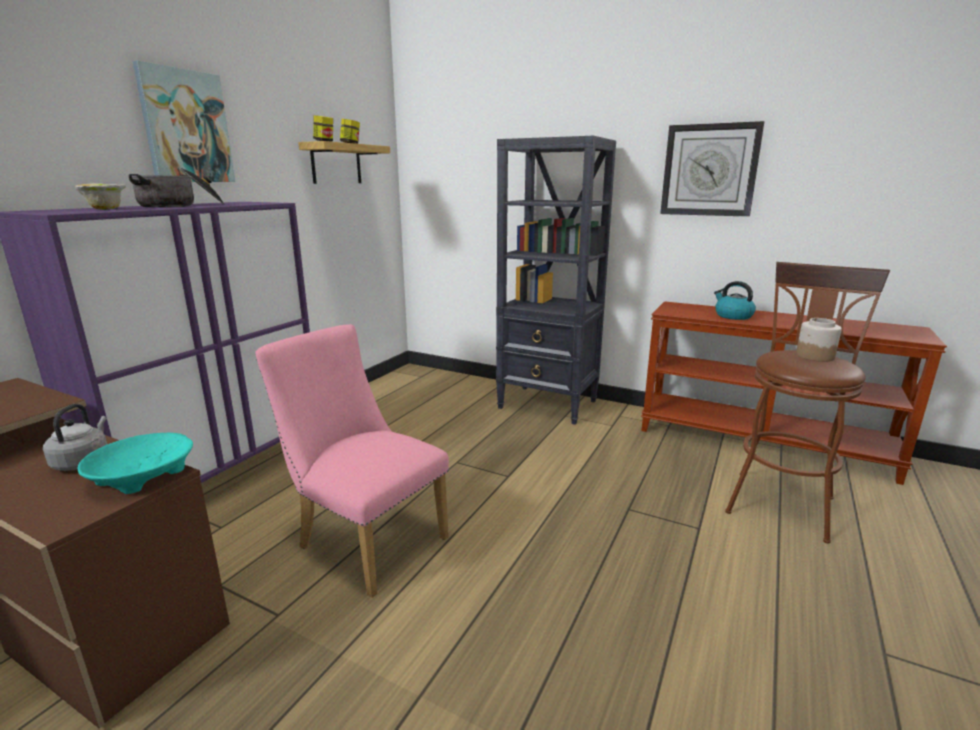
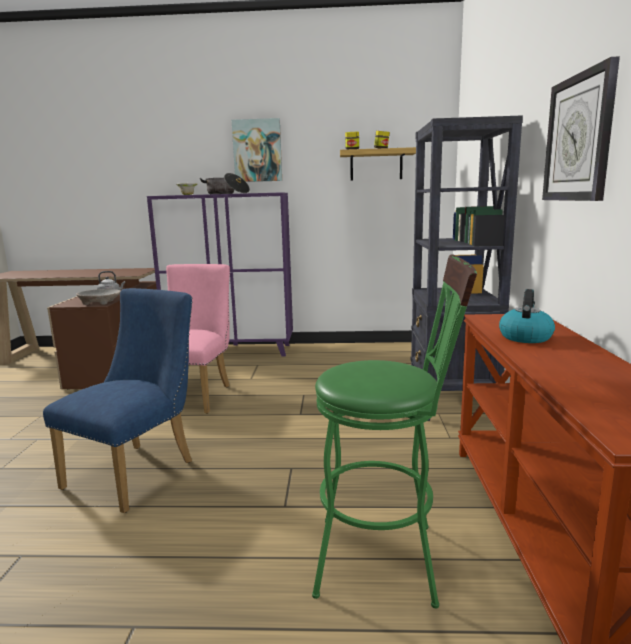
camera: 65 degrees right, 5 degrees down
(141, 475) = (100, 302): turquoise bowl -> beige bowl
(582, 625) = (138, 471): none -> blue chair
(781, 499) = (389, 559): brown stool -> green stool
(814, 356) = (392, 374): jar -> none

